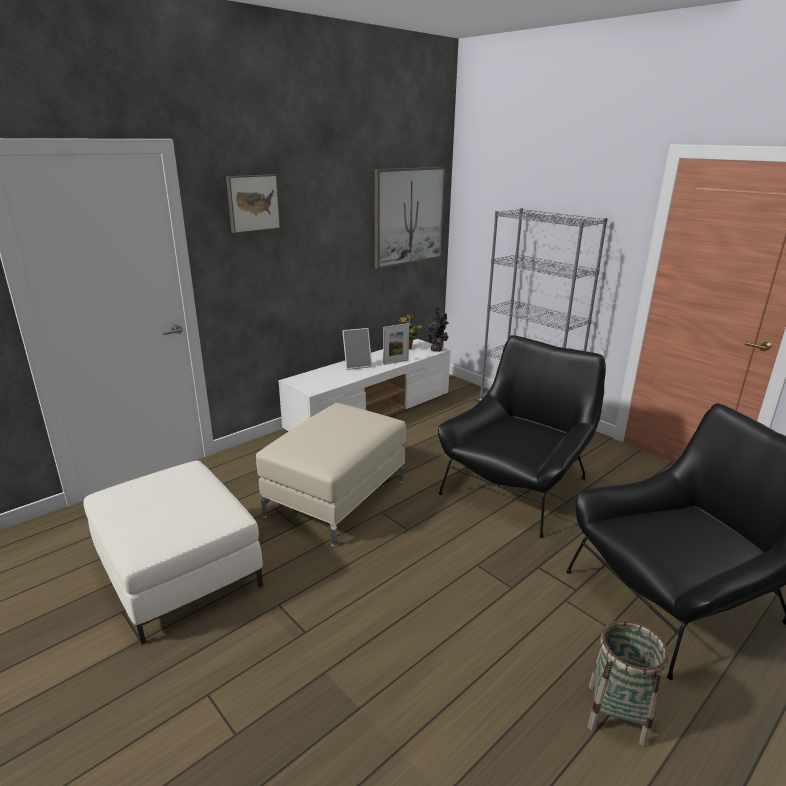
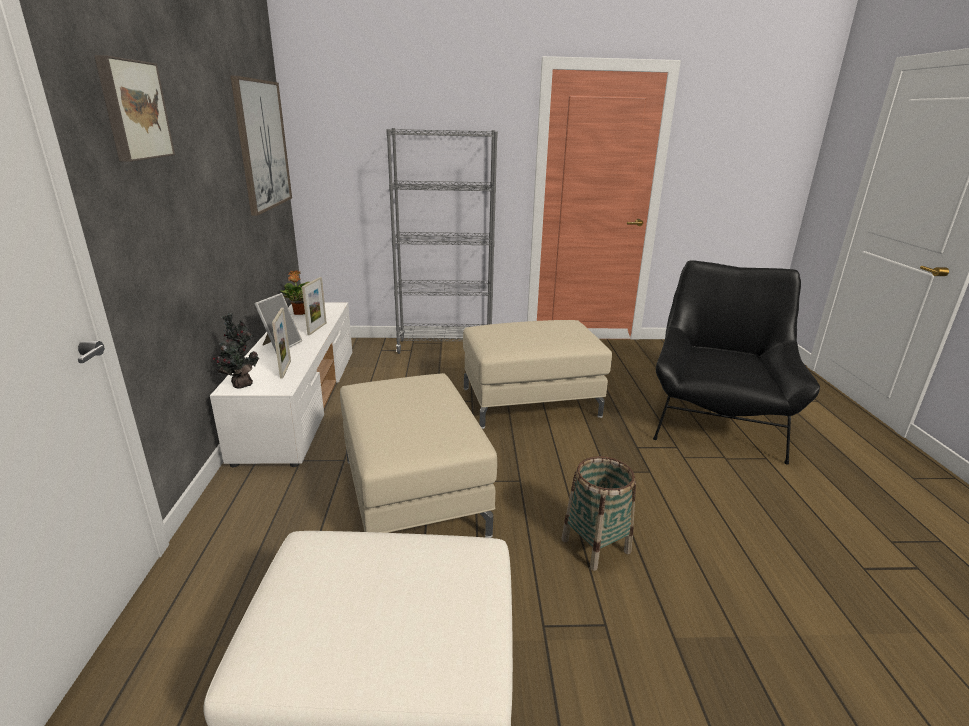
camera: 50 degrees left, 0 degrees up
(333, 380) = (285, 369): none -> picture frame
(436, 350) = (334, 306): potted plant -> potted plant (241, 384)
(516, 486) = (530, 401): black armchair -> beige ottoman
(616, 713) = (808, 501): basket -> basket (595, 545)

